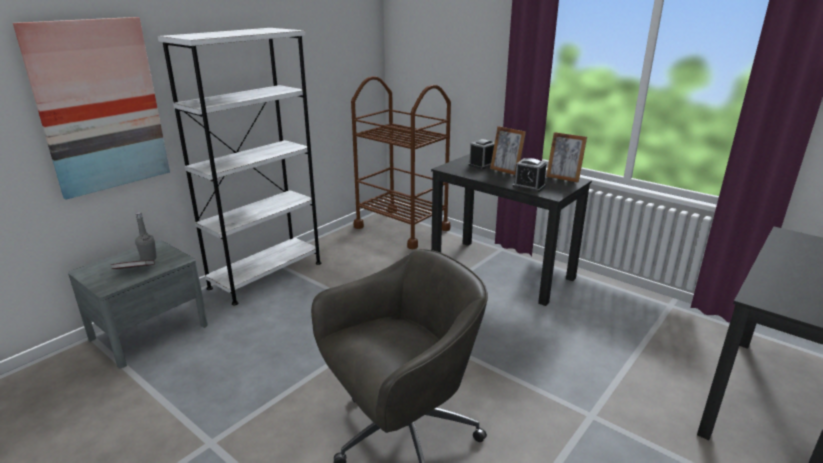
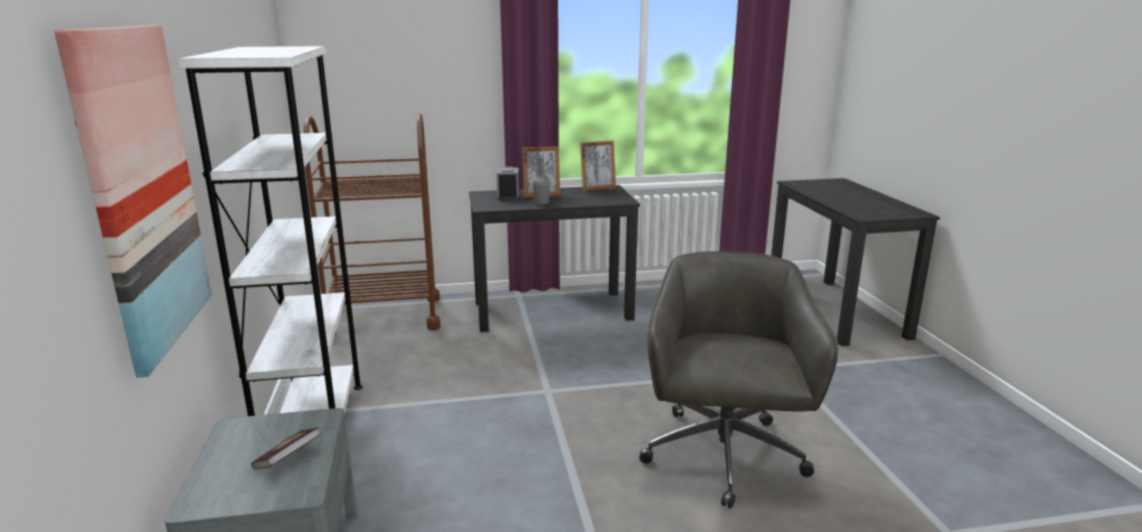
camera: 50 degrees left, 5 degrees down
(149, 259) = (269, 440): grey bottle -> grey bottle (541, 203)
(528, 186) = (591, 200): alarm clock -> none

